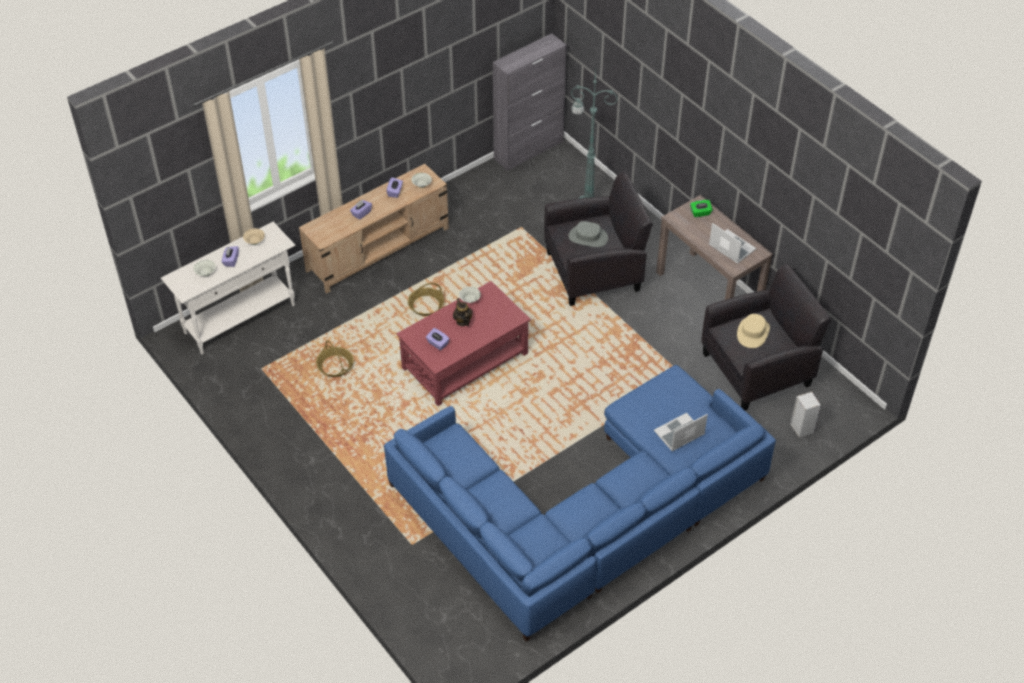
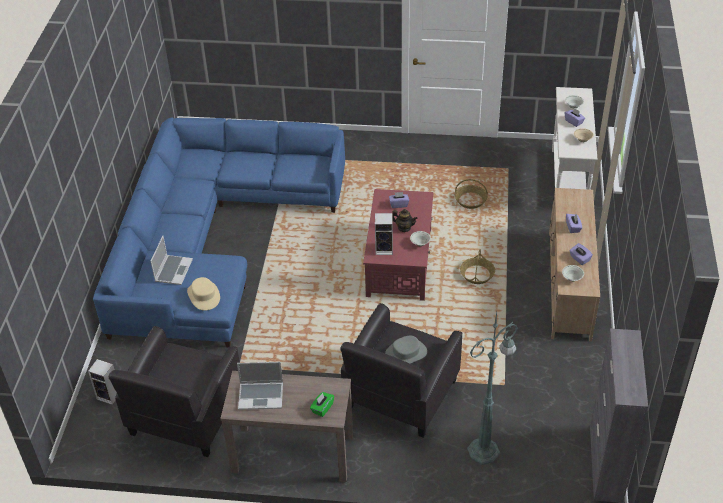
camera: 135 degrees right, 5 degrees down
(500, 316) = (384, 249): none -> speaker
(752, 332) = (188, 376): beige hat -> beige hat (204, 296)

